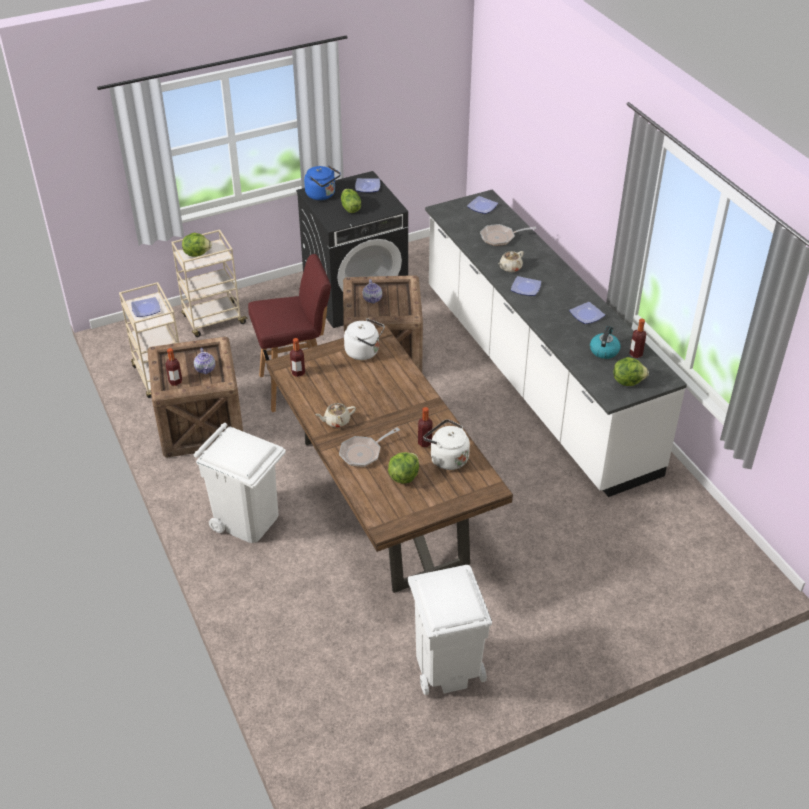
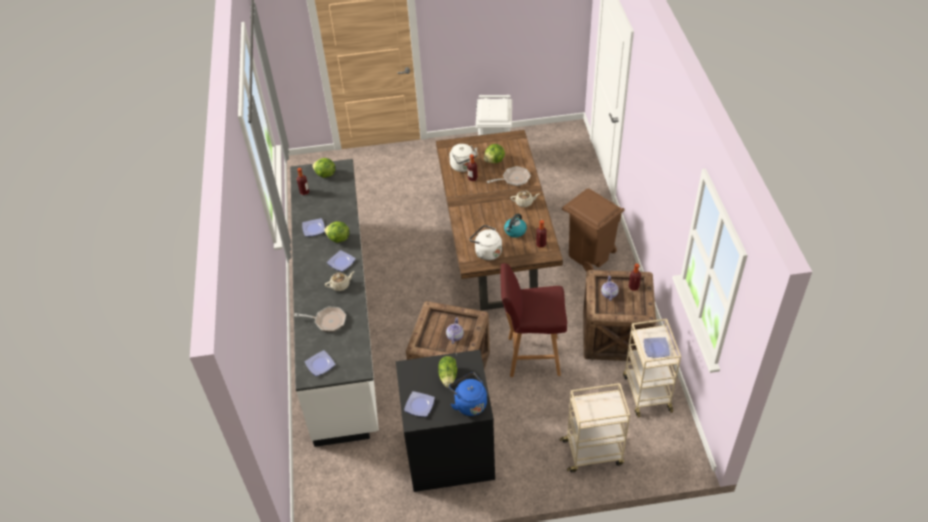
camera: 160 degrees left, 5 degrees up
(197, 253) = (605, 411): lettuce -> lettuce (338, 239)
(248, 520) = (589, 255): white trash can -> brown trash can
(604, 350) = (323, 198): kettle -> kettle (515, 231)

